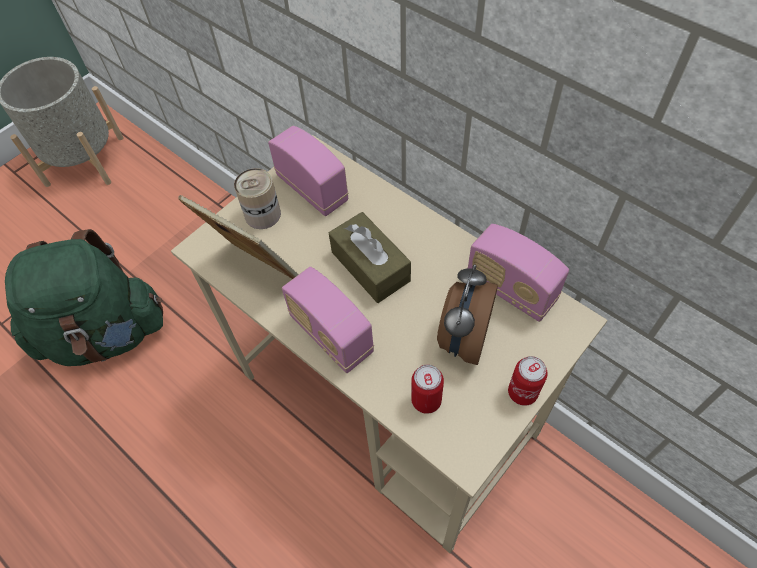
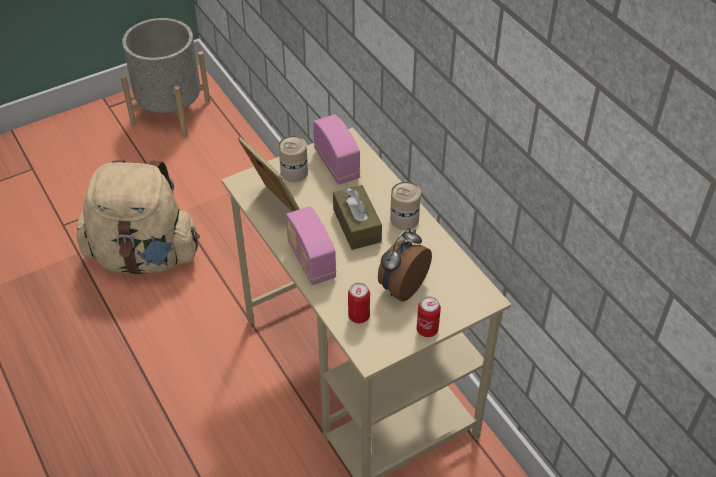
camera: 15 degrees right, 10 degrees down
(106, 334) = (144, 256): green backpack -> beige backpack
(425, 240) = (404, 219): none -> can
(510, 289) = (450, 266): radio -> none

